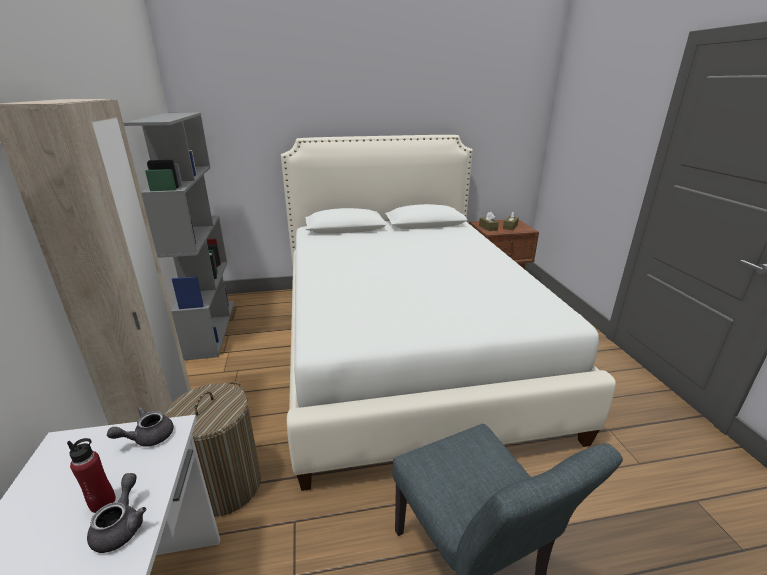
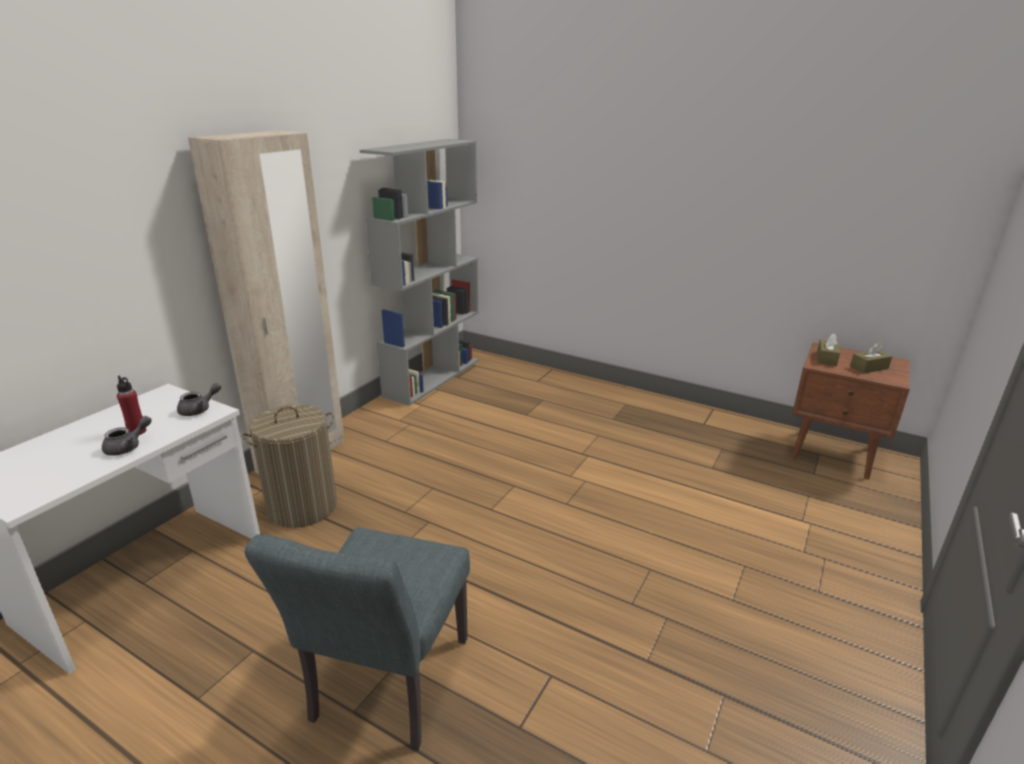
camera: 40 degrees right, 0 degrees up
(148, 437) = (199, 410): grey teapot -> grey teapot turned 135 degrees clockwise
(405, 347) = (592, 475): white bed -> none

